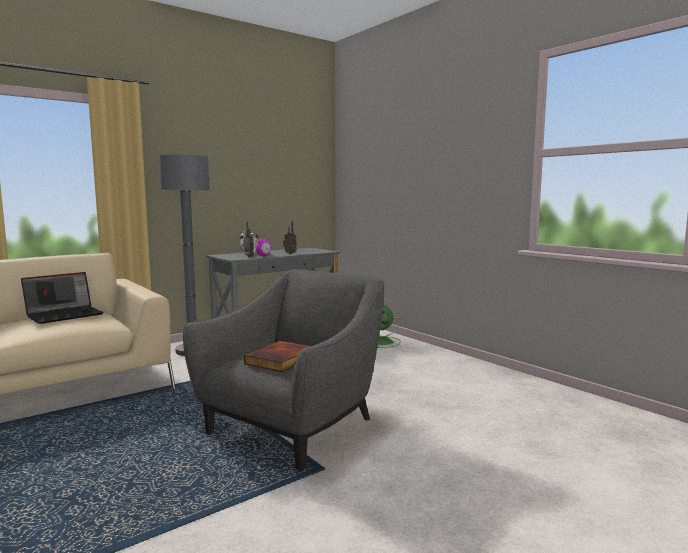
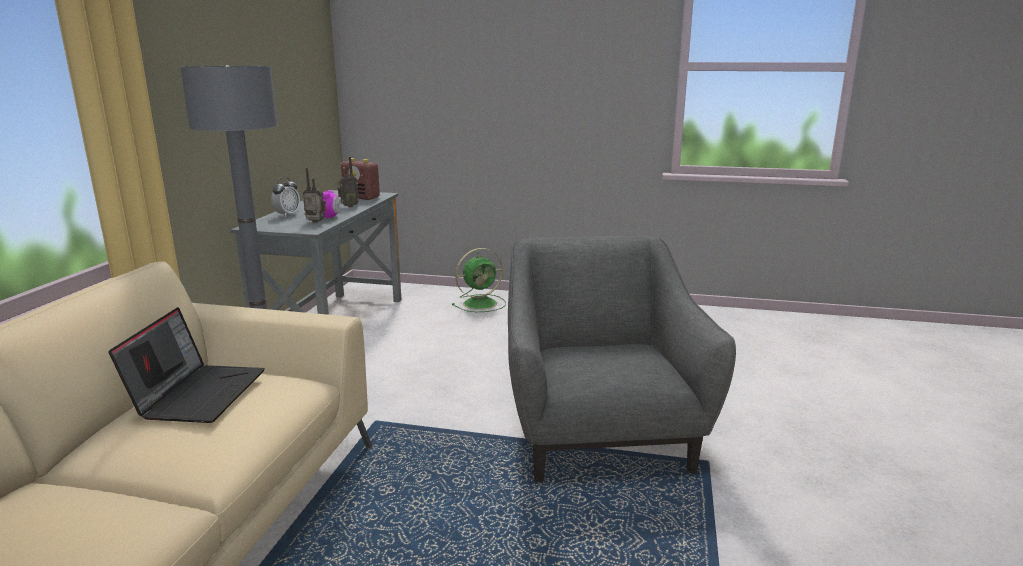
camera: 40 degrees left, 10 degrees up
(281, 360) = (621, 360): book -> none
(311, 251) = (362, 197): none -> radio

